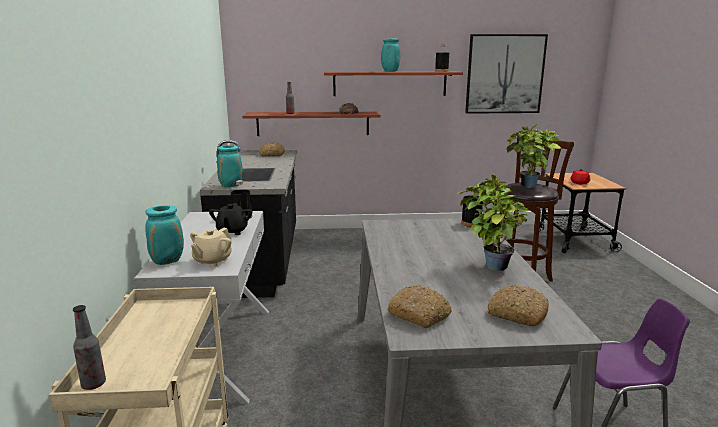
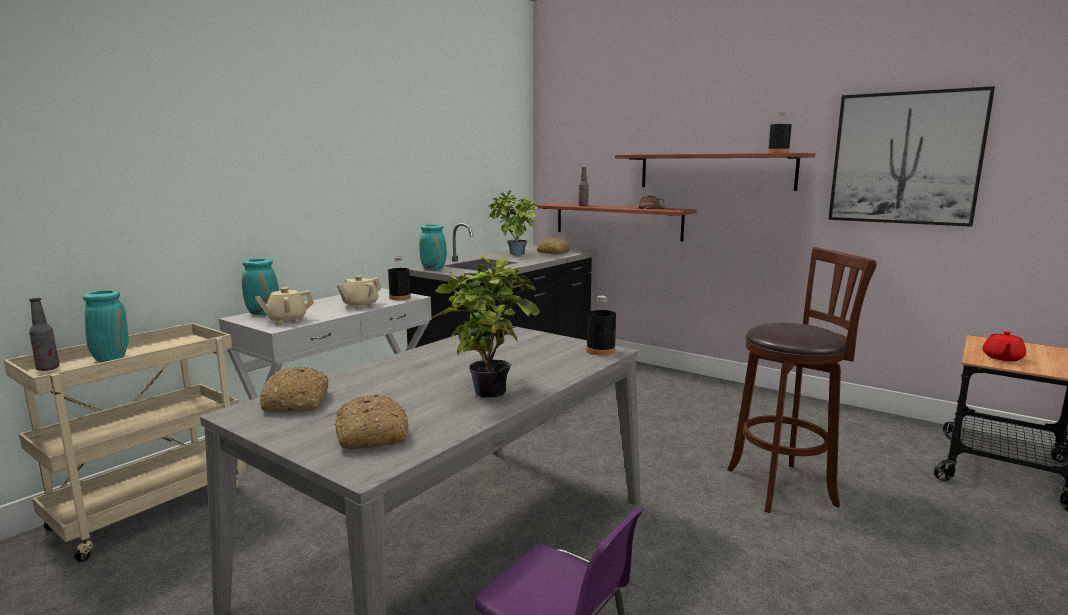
camera: 40 degrees right, 5 degrees down
(232, 231) = (360, 305): black teapot -> beige teapot
(389, 71) = (704, 153): turquoise vase -> turquoise vase (110, 358)
(528, 187) = (789, 329): potted plant -> potted plant (513, 254)

